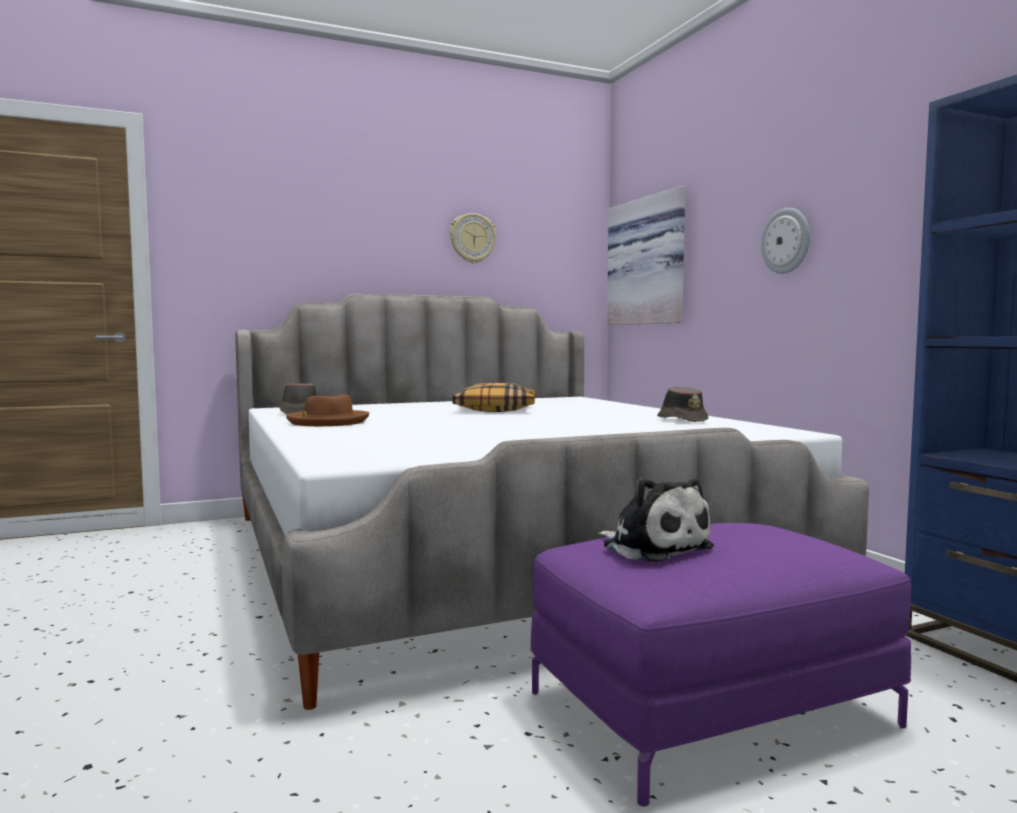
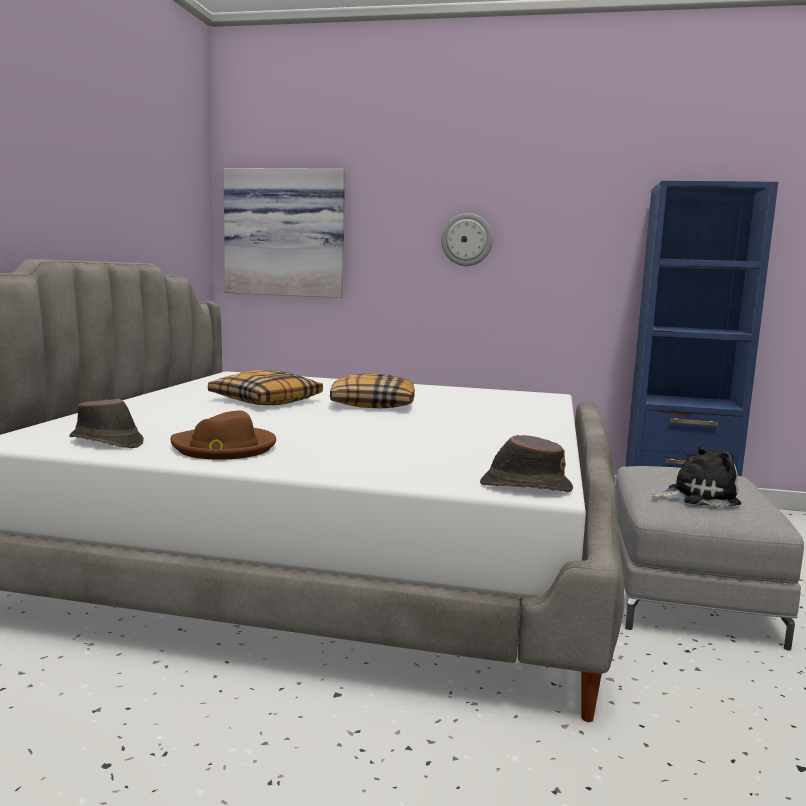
camera: 55 degrees left, 5 degrees up
(472, 238) = (122, 188): wall clock -> none
(558, 418) = (371, 404): none -> pillow
(682, 420) = (448, 393): brown hat -> brown hat (524, 487)
(709, 707) = (685, 591): purple ottoman -> grey ottoman

